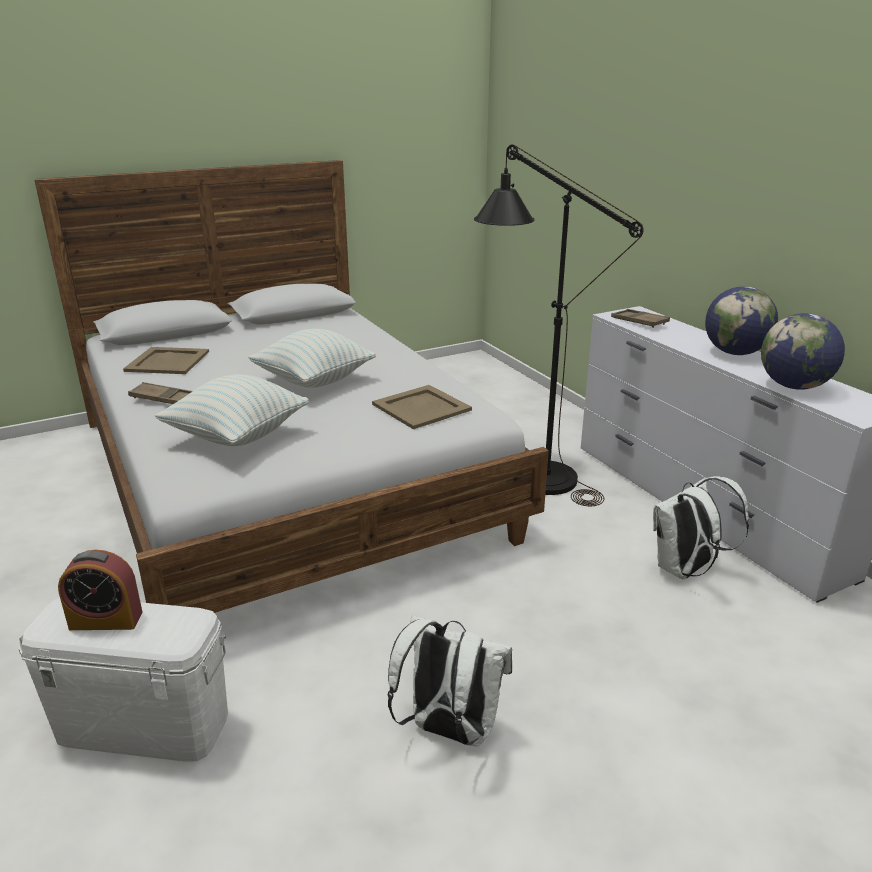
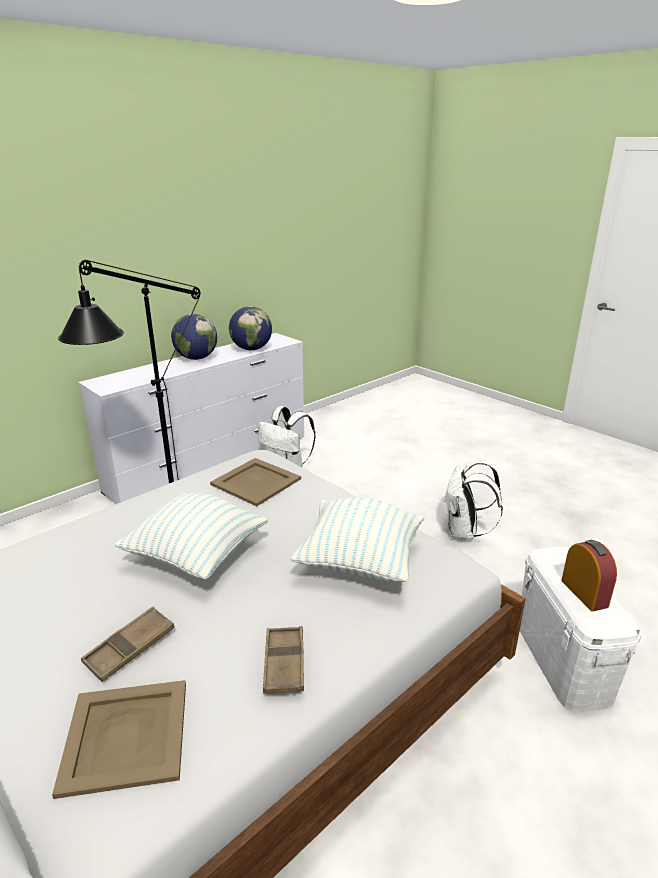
camera: 105 degrees left, 0 degrees up
(639, 322) = (126, 381): brown tray -> brown tray (130, 648)

